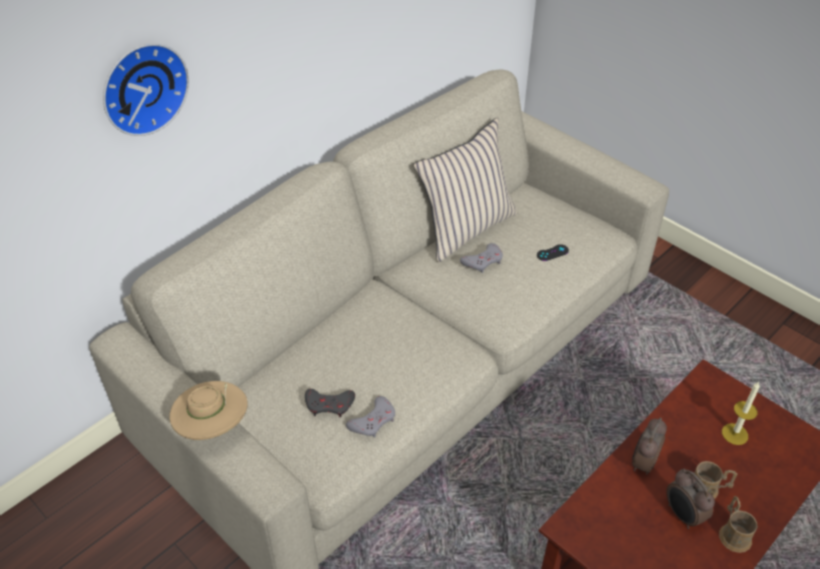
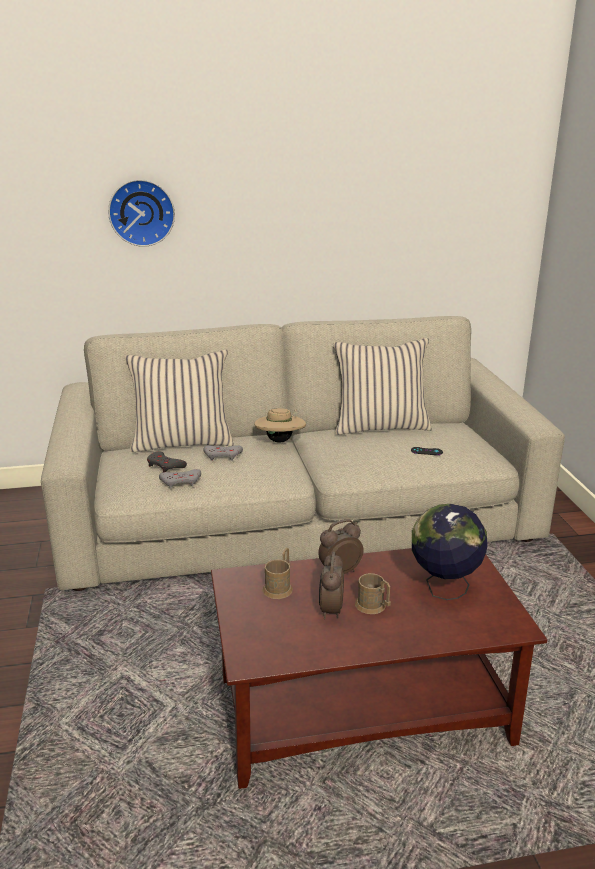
camera: 35 degrees right, 20 degrees down
(213, 426) = (71, 431): beige hat -> beige hat (280, 441)
(292, 352) = (182, 442): none -> beige pillow
(483, 261) = (366, 440): grey game controller -> grey game controller (223, 455)
(733, 533) = (359, 638): brown mug -> brown mug (279, 587)
(734, 434) = (444, 589): candle -> globe

